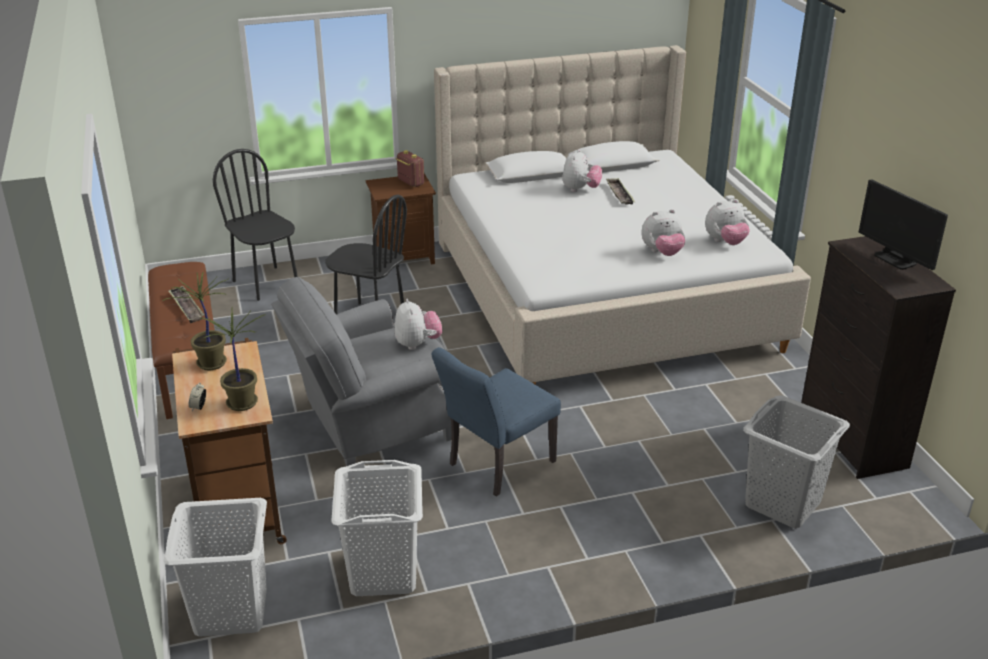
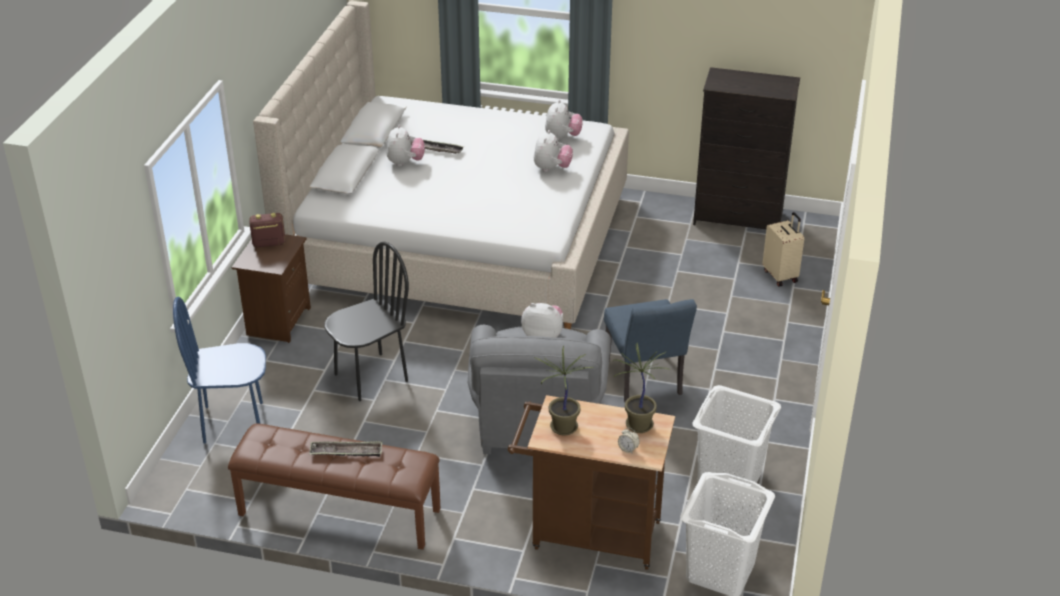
camera: 60 degrees left, 5 degrees up
(266, 283) = (233, 421): black chair -> blue chair
(580, 189) = (405, 162): plush toy -> plush toy turned 45 degrees clockwise
(783, 504) = (781, 276): grey laundry basket -> beige suitcase
(895, 259) = (748, 78): monitor -> none

